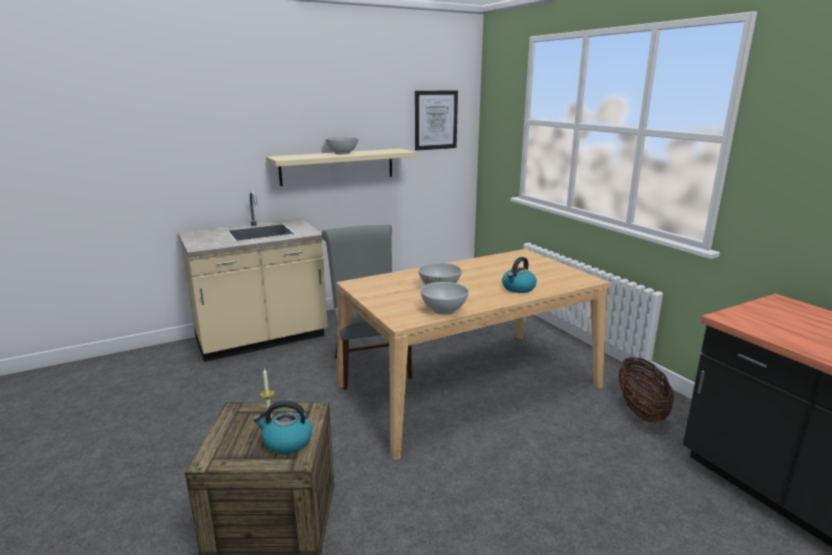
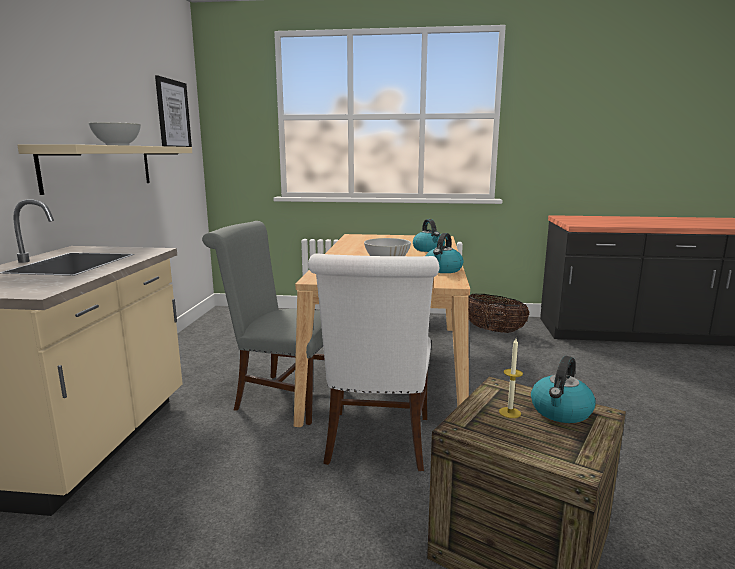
camera: 55 degrees left, 5 degrees down
(345, 423) = (377, 443): none -> white chair
(444, 310) = (443, 270): white bowl -> kettle

